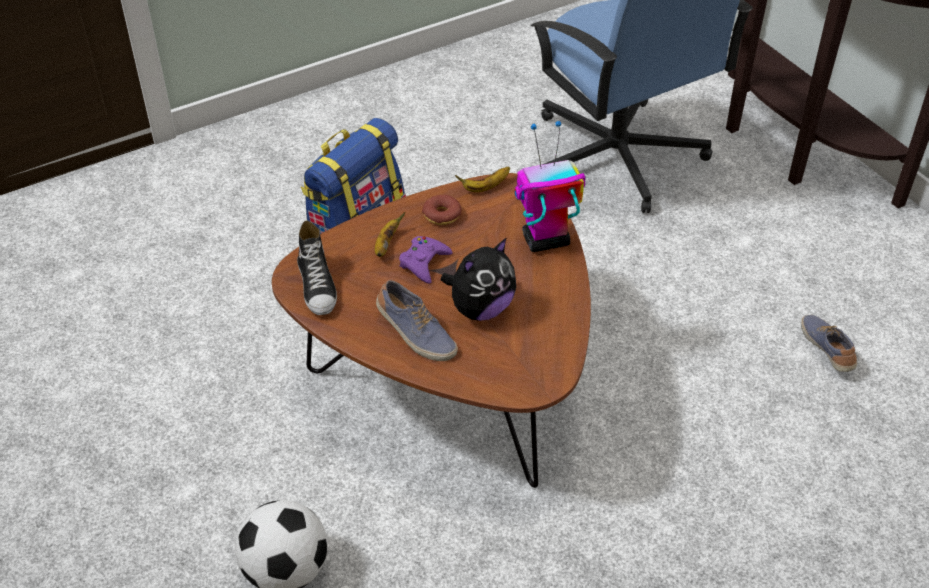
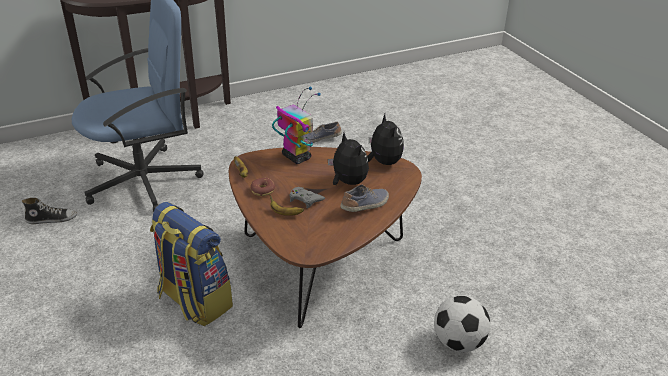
camera: 85 degrees left, 10 degrees down
(318, 285) = (317, 243): shoe -> shoe (52, 219)
(424, 263) = (305, 200): purple game controller -> grey game controller
(544, 241) = (296, 157): toy robot -> toy robot turned 150 degrees clockwise
(553, 352) = (383, 162): none -> plush toy

